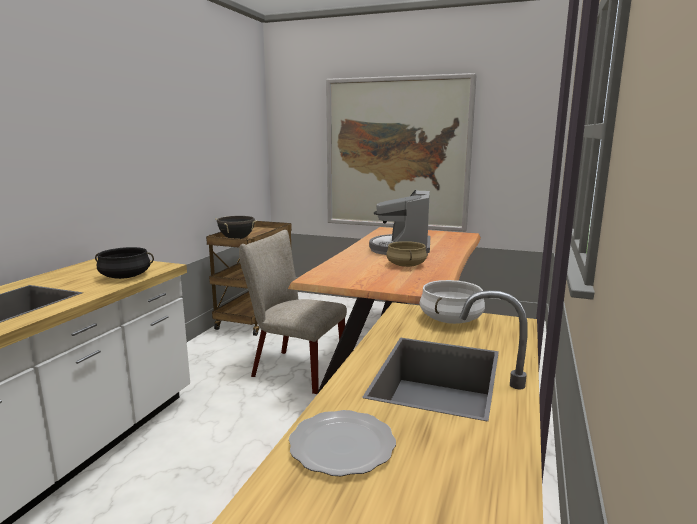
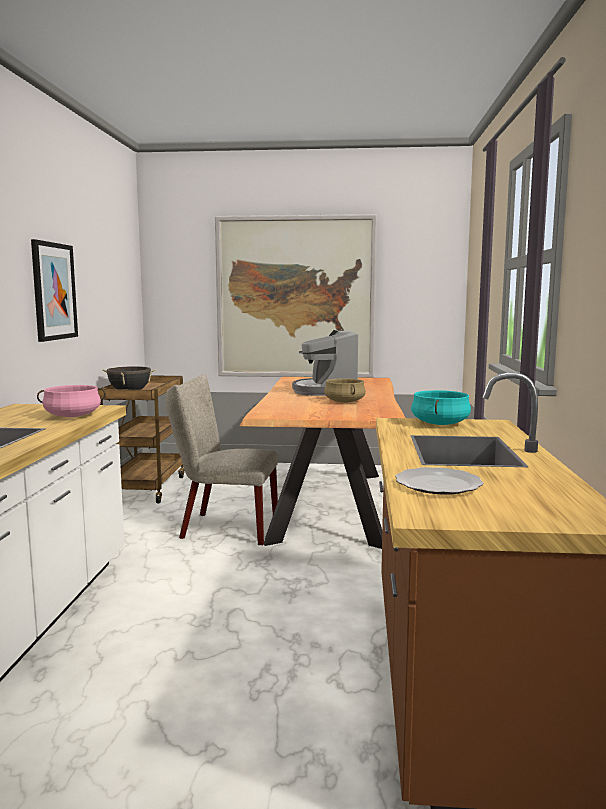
camera: 15 degrees left, 5 degrees down
(125, 276) = (73, 416): black cooking pot -> pink cooking pot
(156, 154) = (54, 291): none -> picture
(451, 320) = (440, 424): white cooking pot -> turquoise cooking pot

